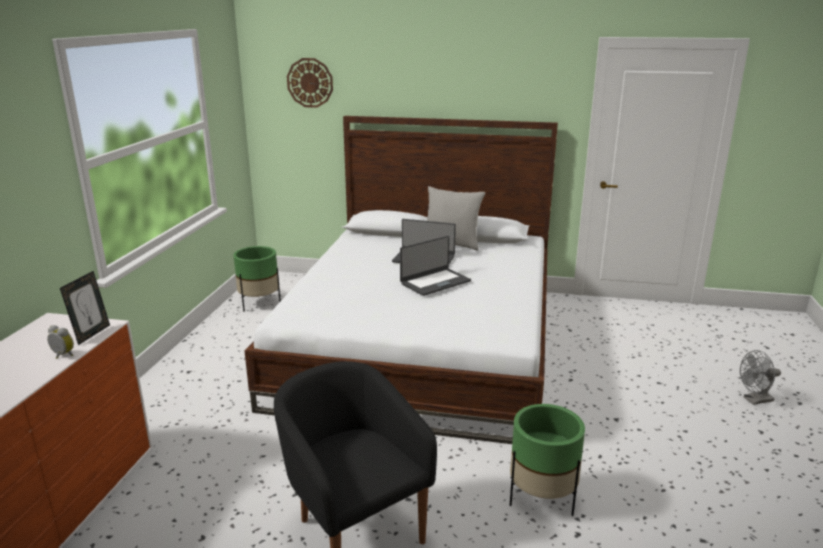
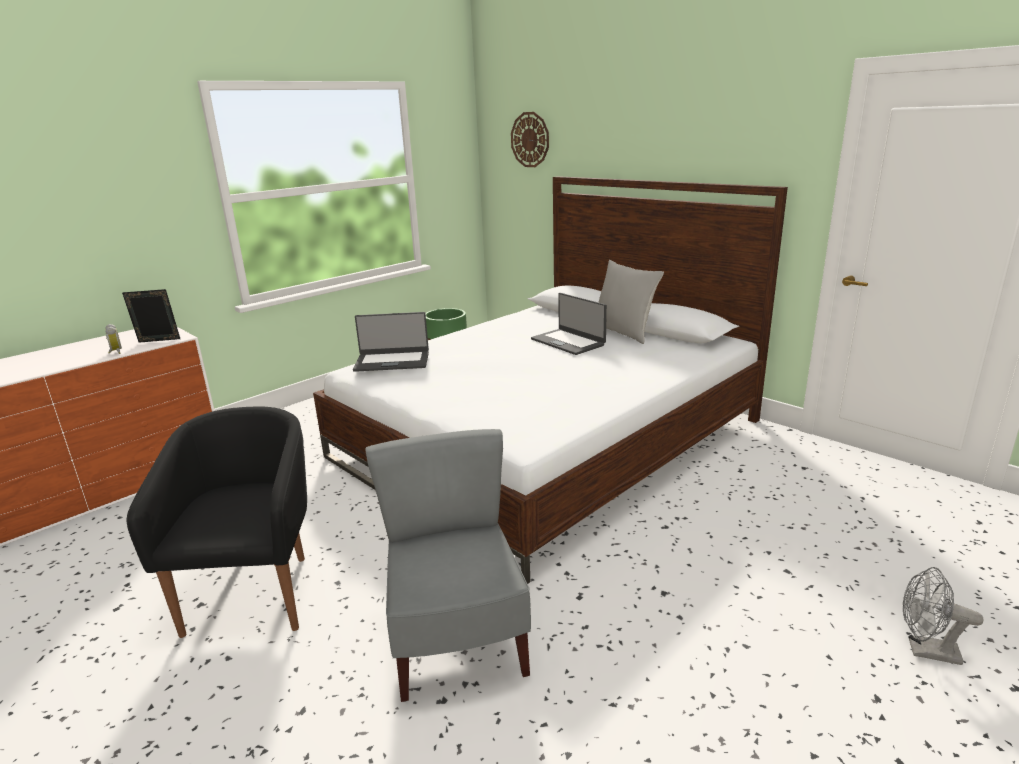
camera: 35 degrees right, 0 degrees up
(91, 334) = (158, 341): picture frame -> picture frame turned 150 degrees counterclockwise
(435, 282) = (539, 365): laptop -> laptop (392, 361)
(542, 498) = (457, 642): green planter -> grey chair

